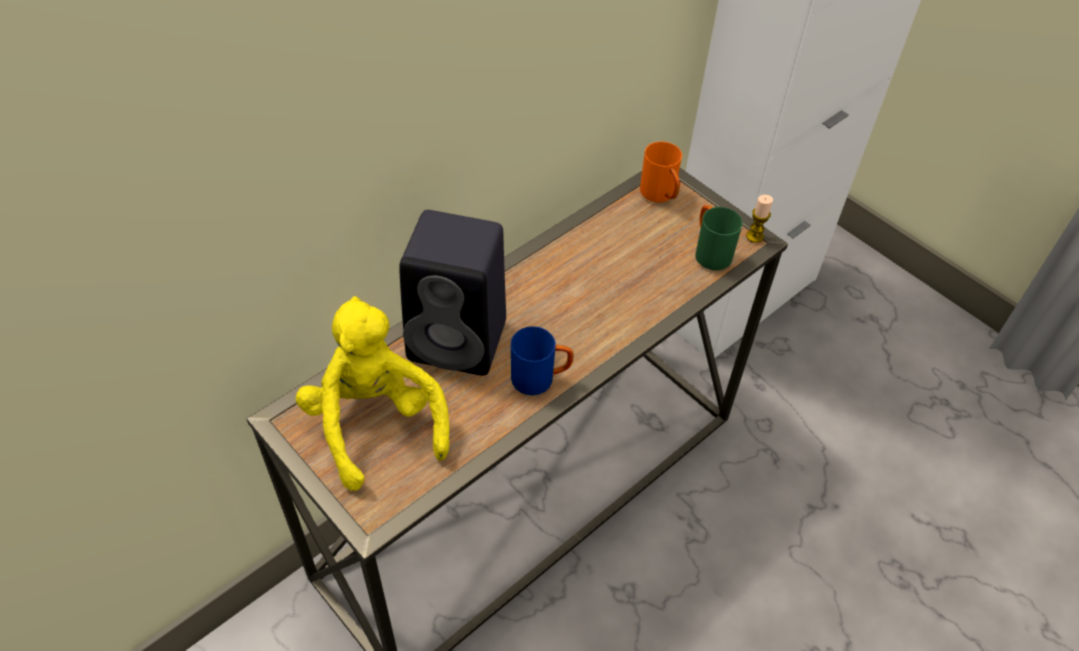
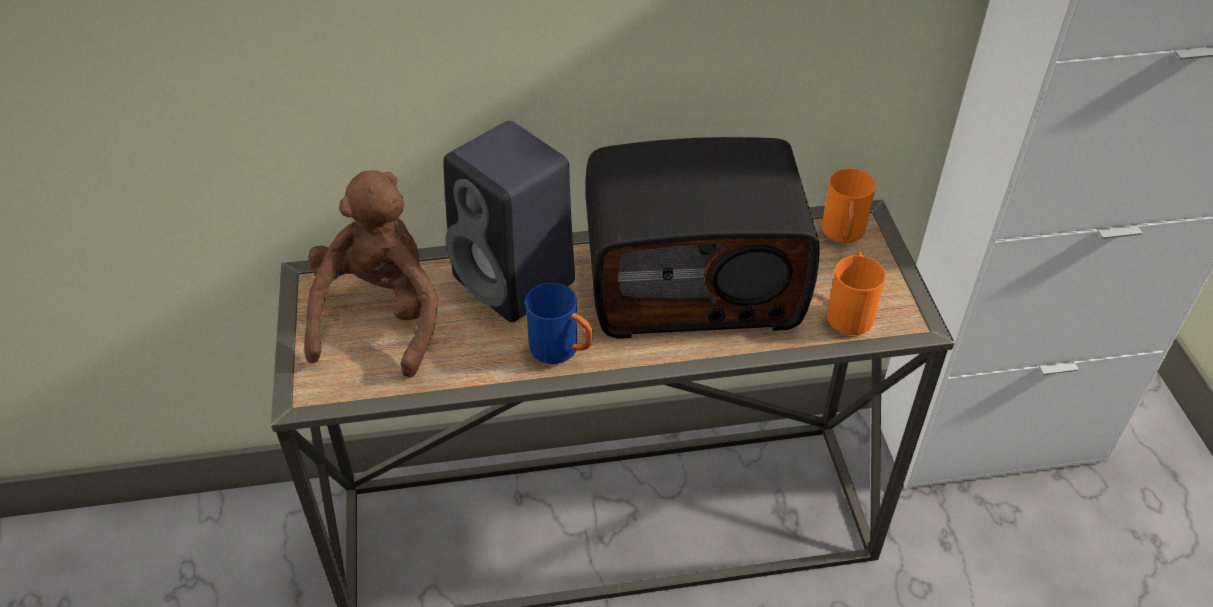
camera: 35 degrees right, 5 degrees down
(375, 423) = (381, 317): yellow plush toy -> brown plush toy
(589, 278) = (694, 281): none -> radio
(709, 252) = (850, 311): green mug -> orange mug
(754, 236) = (918, 318): candle -> none

